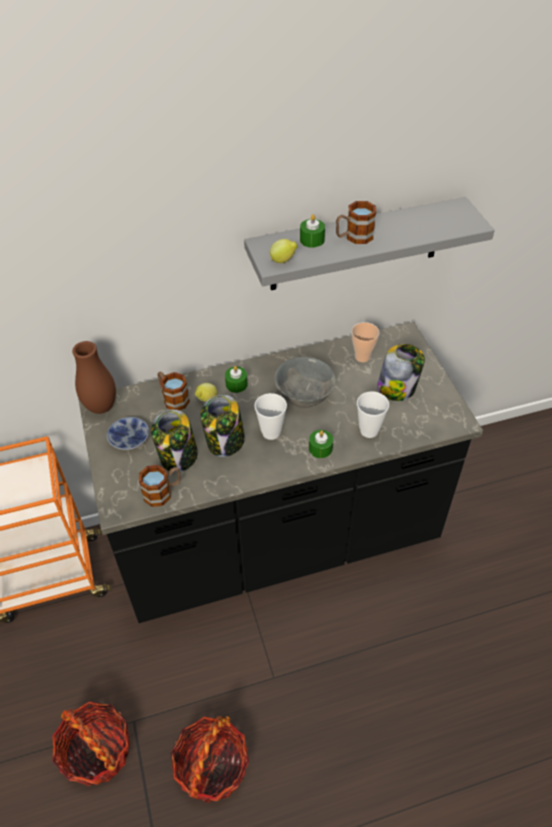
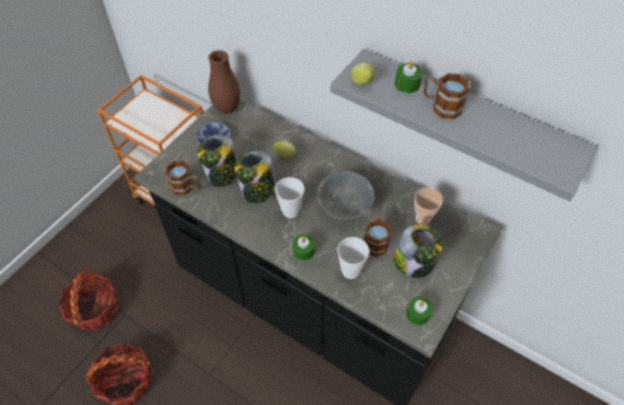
camera: 50 degrees right, 5 degrees up
(173, 398) = (269, 137): mug -> mug (376, 241)
(236, 384) = (315, 162): green candle -> green candle (418, 314)

